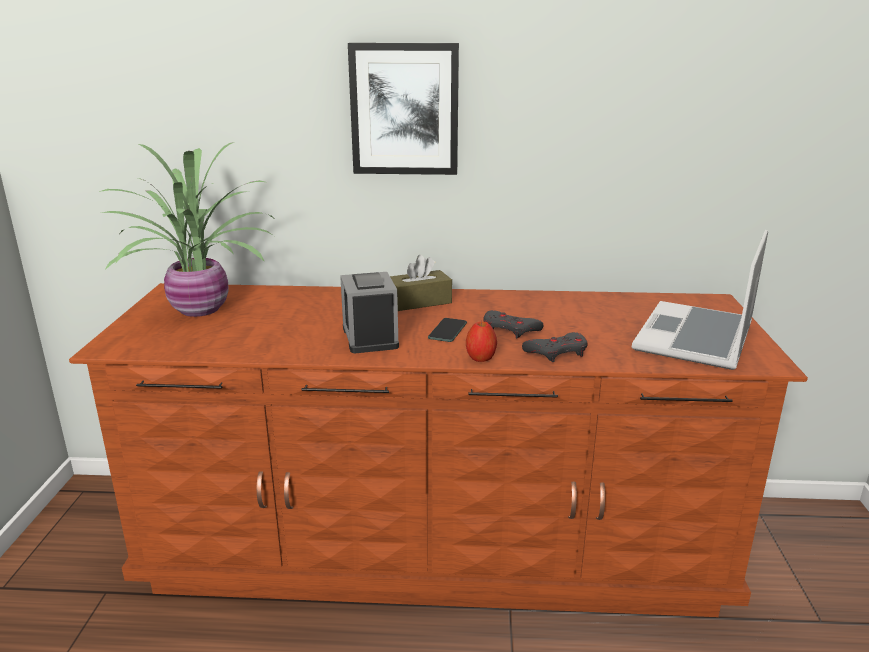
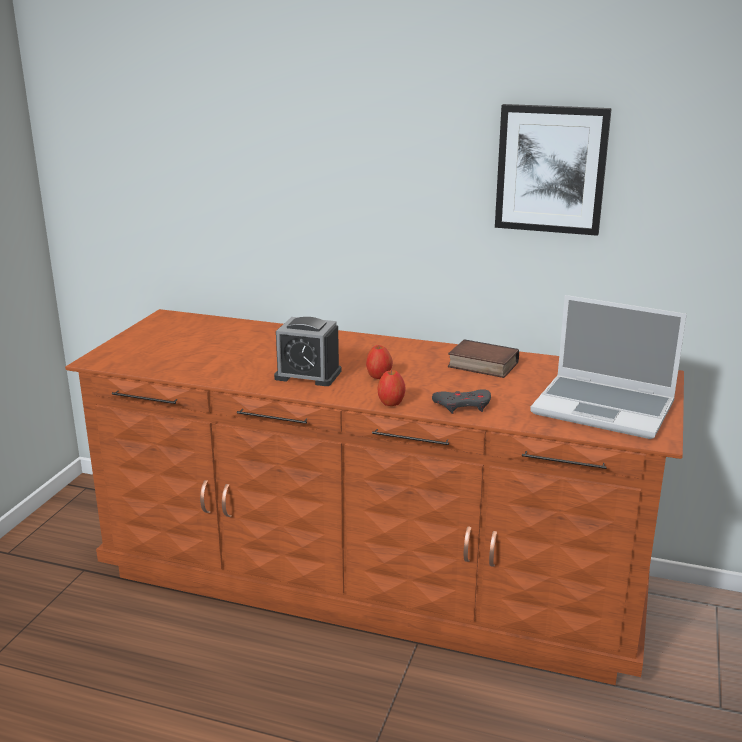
camera: 15 degrees right, 0 degrees up
(200, 311) = (181, 337): potted plant -> none
(370, 337) = (308, 375): alarm clock -> alarm clock turned 75 degrees counterclockwise
(404, 109) = (371, 170): picture -> picture (551, 169)
(419, 302) = (371, 348): brown tissue box -> none
(447, 330) = (379, 376): phone -> apple
(510, 329) = (435, 381): grey game controller -> none
(543, 308) = (481, 365): none -> book
(696, 338) = (605, 408): laptop -> laptop turned 105 degrees counterclockwise

